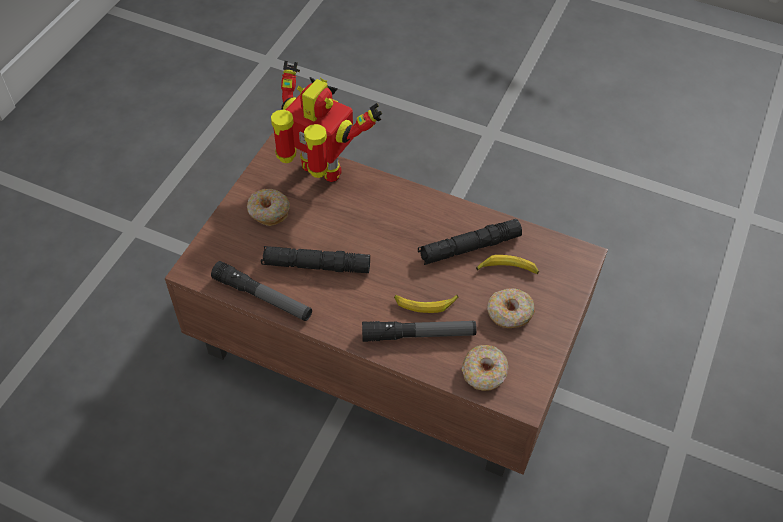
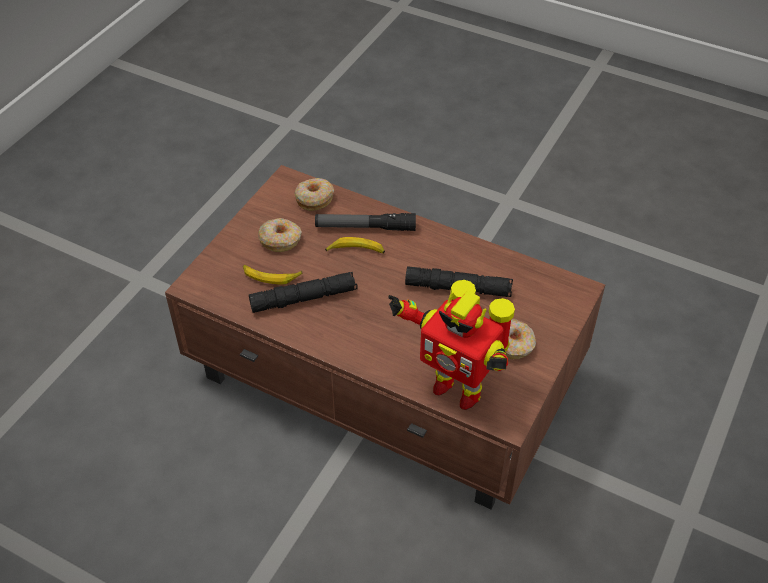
camera: 175 degrees left, 5 degrees down
(262, 297) = (507, 263): flashlight -> none

